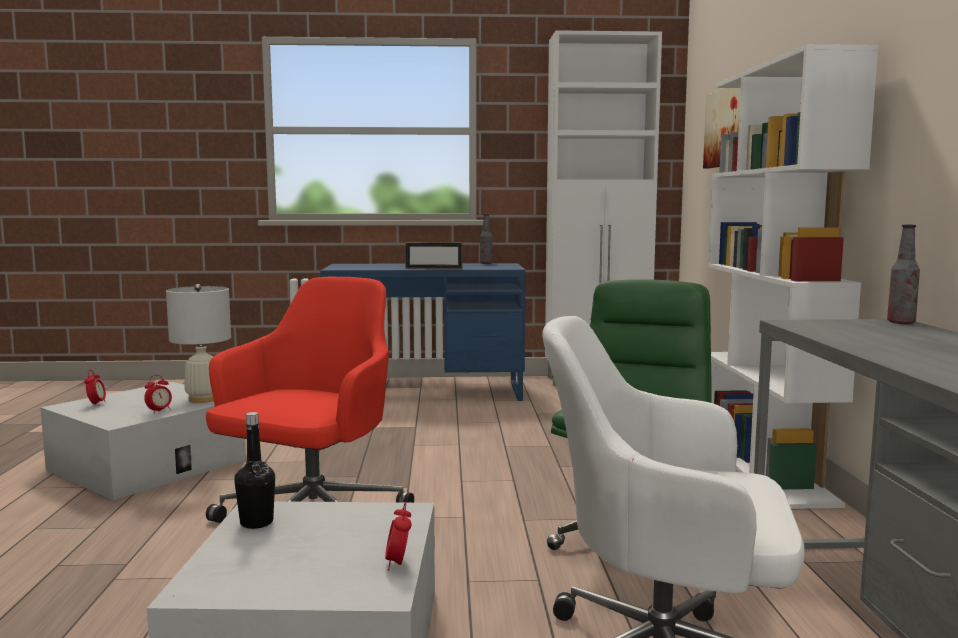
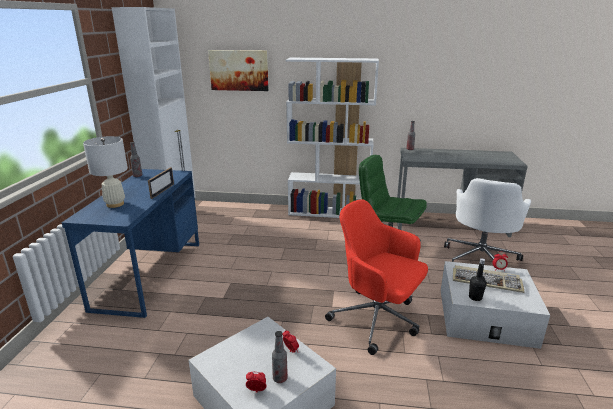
camera: 80 degrees left, 15 degrees up
(110, 410) = (280, 378): none -> bottle
(203, 399) = (262, 334): white table lamp -> white table lamp (115, 204)
(332, 542) = (487, 281): none -> keyboard

